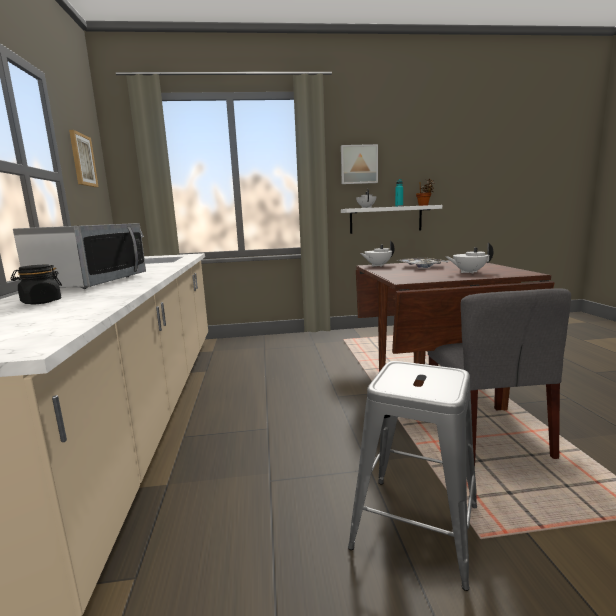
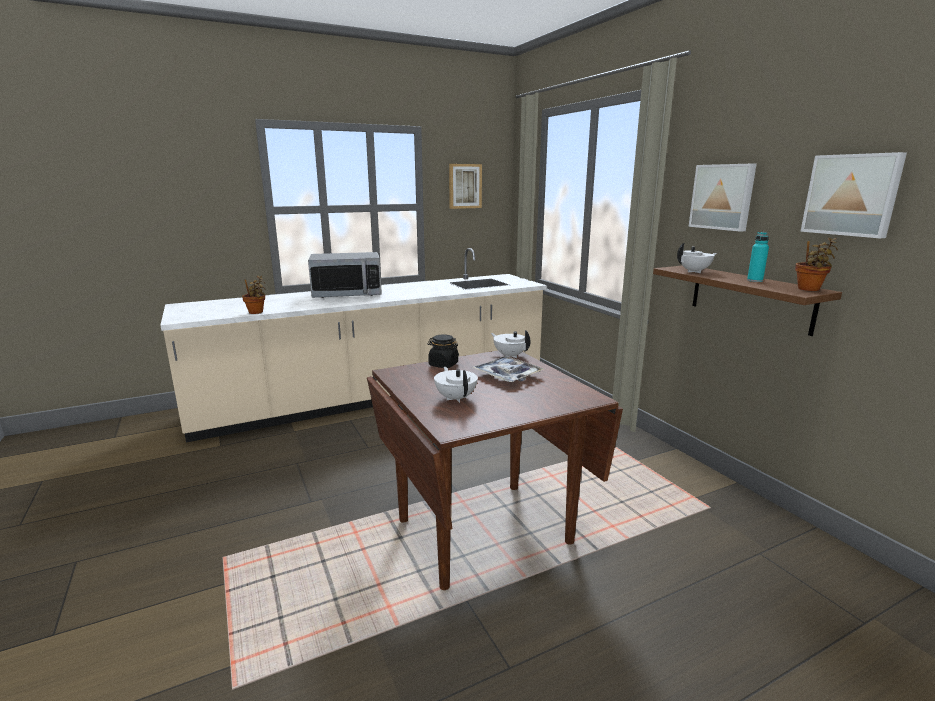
camera: 70 degrees right, 5 degrees up
(41, 302) = (280, 300): black jar -> black jar (443, 364)
(105, 307) = (256, 312): none -> potted plant
(385, 219) = (750, 298): white shelf -> brown shelf
(415, 526) = (241, 527): grey stool -> none
(426, 159) = (852, 195): none -> picture
(487, 435) = (375, 569): grey chair -> none

